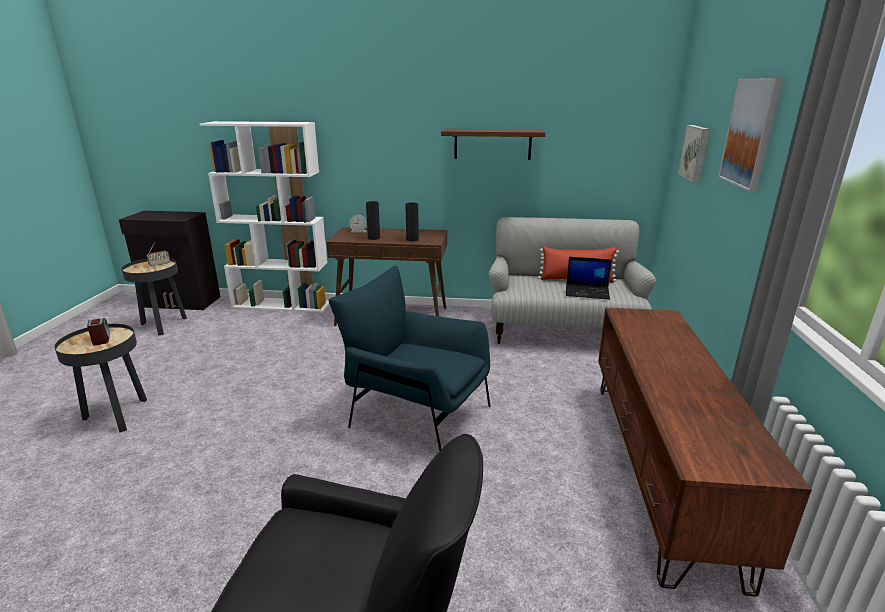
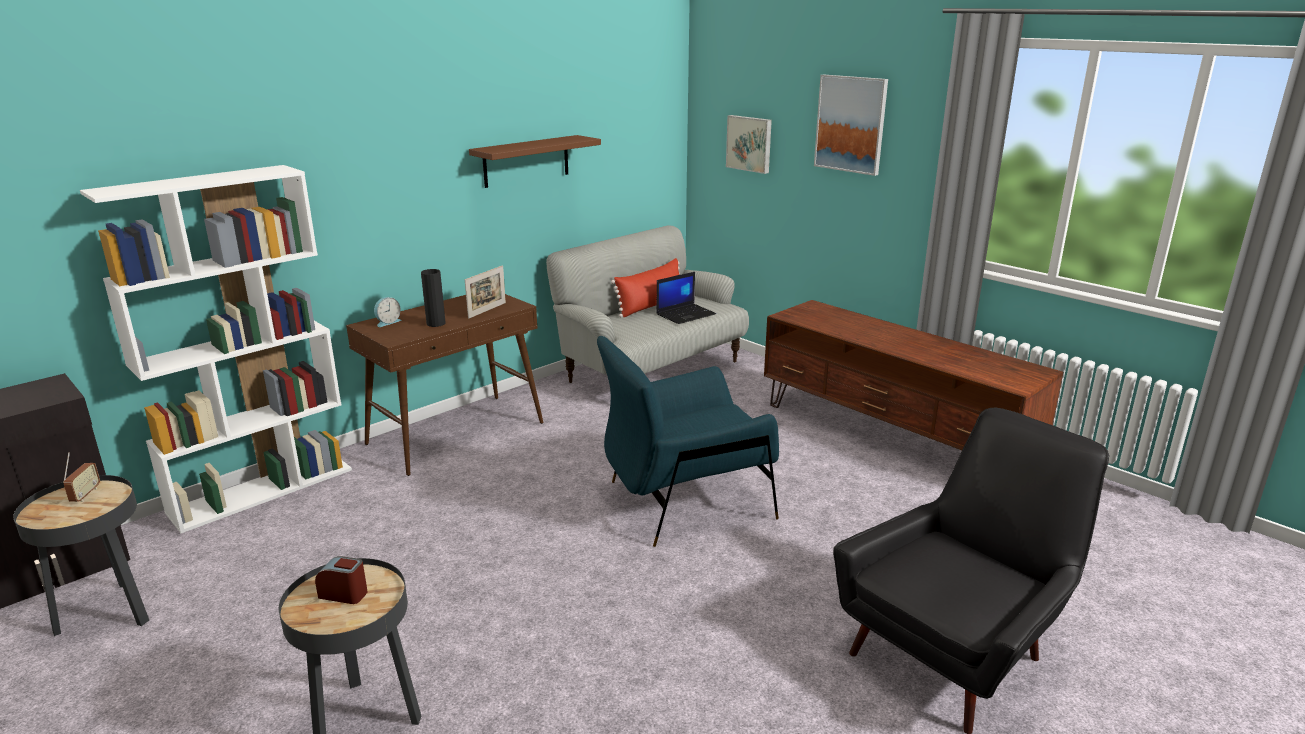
camera: 50 degrees left, 0 degrees up
(412, 239) = (487, 310): black vase -> picture frame

